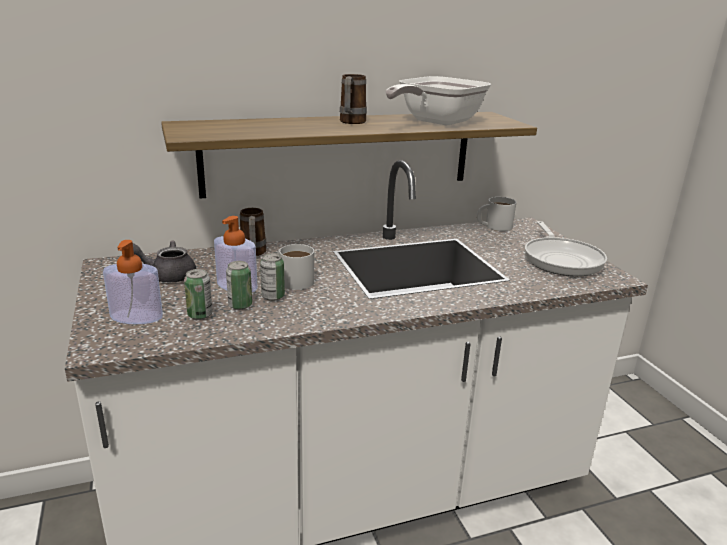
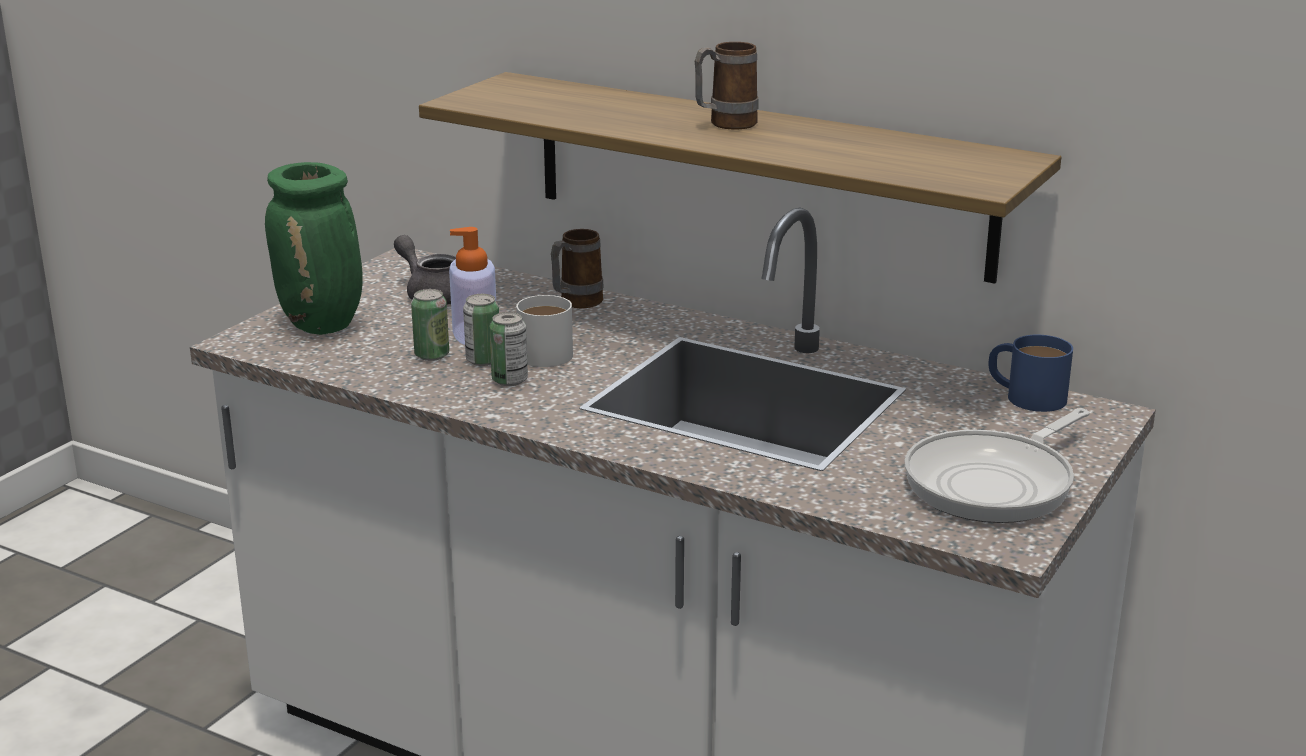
camera: 50 degrees right, 0 degrees up
(136, 317) = (323, 325): soap dispenser -> green vase
(200, 315) = (376, 348): can -> can (509, 380)
(435, 122) = (856, 152): frying pan -> none
(493, 226) = (1025, 395): white mug -> blue mug

